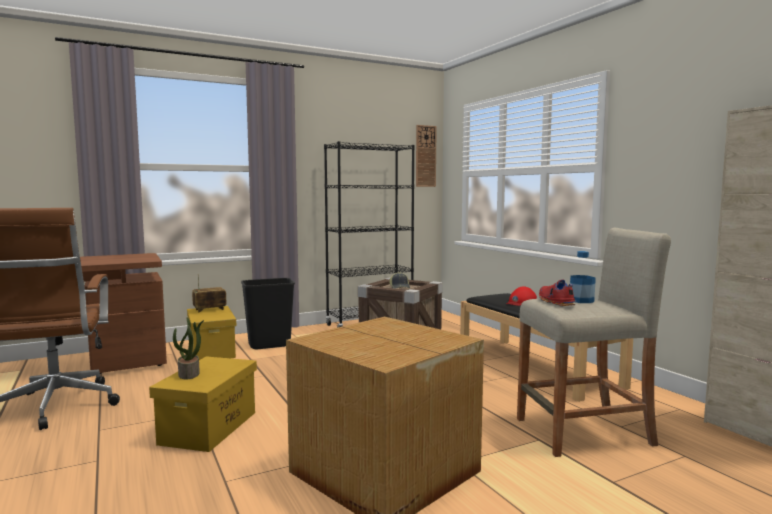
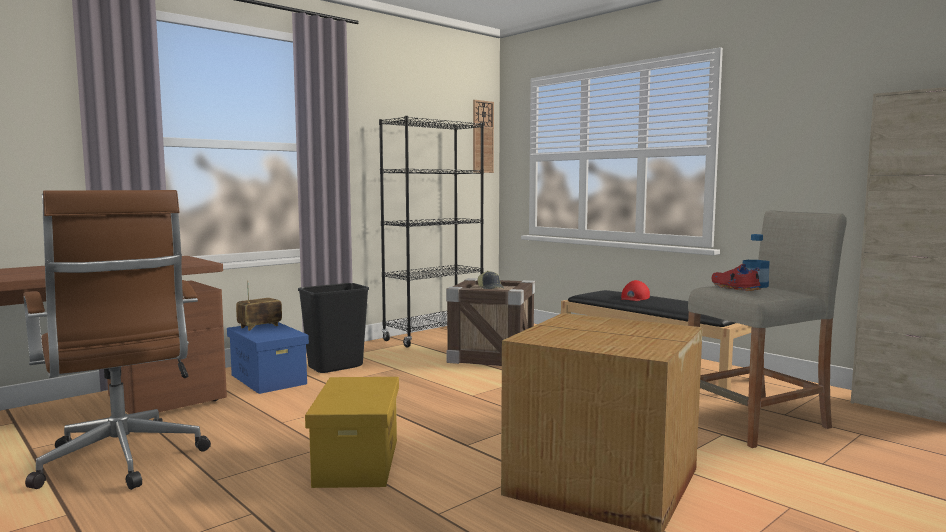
camera: 15 degrees left, 0 degrees up
(189, 374) = (337, 397): potted plant -> none
(212, 351) = (269, 379): yellow storage box -> blue storage box

